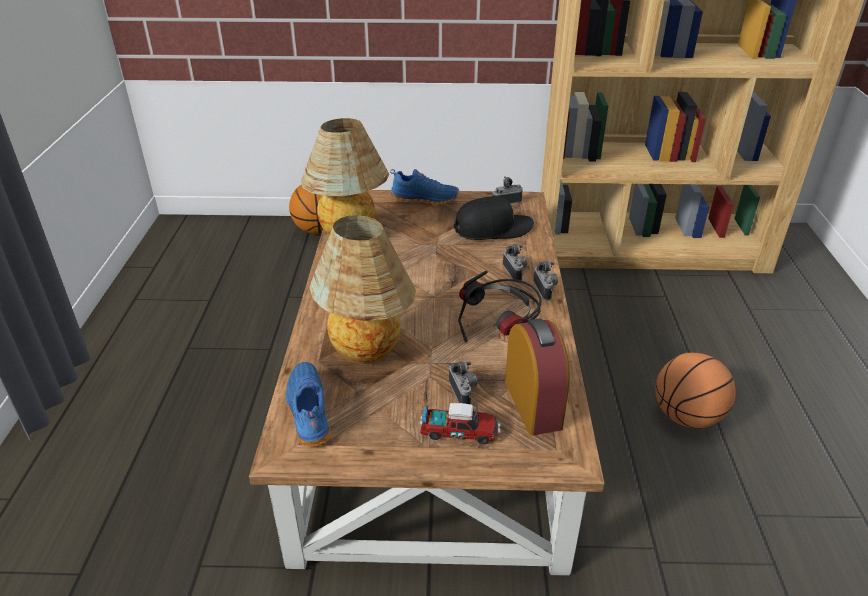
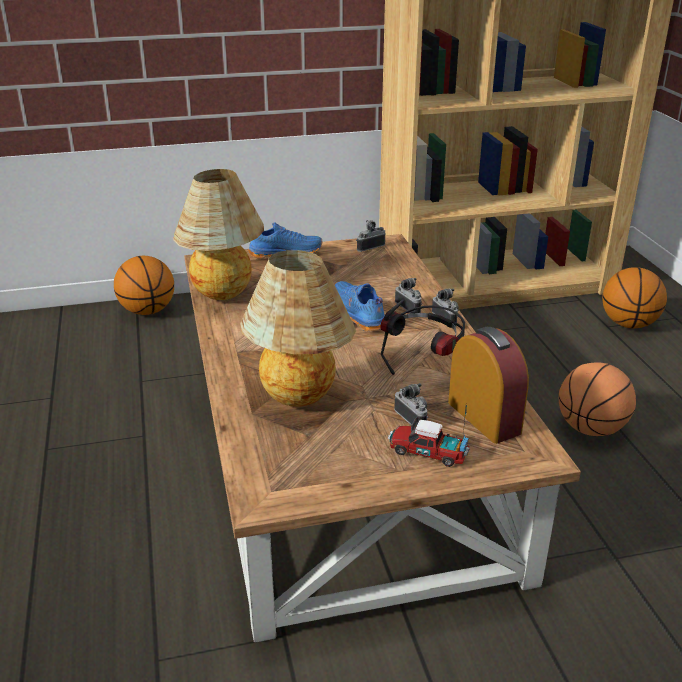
camera: 15 degrees left, 5 degrees down
(307, 412) = (265, 461): blue shoe -> blue shoe (356, 315)
(459, 432) = (427, 452): toy truck -> toy truck turned 150 degrees counterclockwise
(493, 229) = (369, 272): black cap -> none
(772, 309) = (629, 324): none -> basketball

